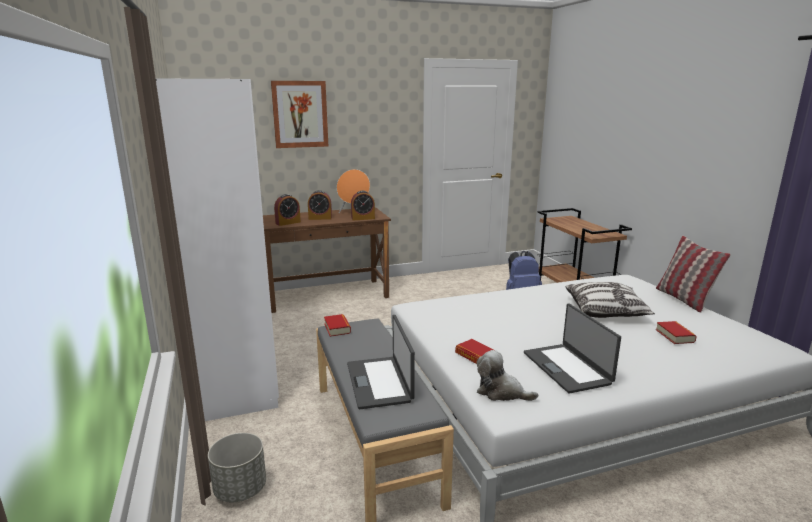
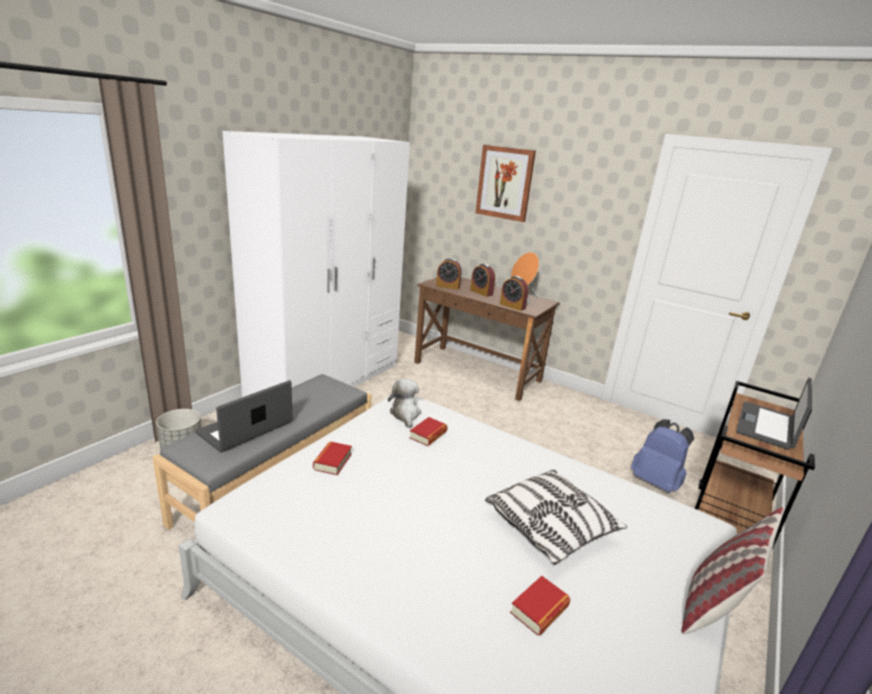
camera: 50 degrees right, 5 degrees up
(337, 328) = (324, 381): book -> book (428, 435)
(501, 392) = (270, 495): plush toy -> plush toy (405, 414)
(567, 368) = (356, 527): laptop -> laptop (767, 426)

